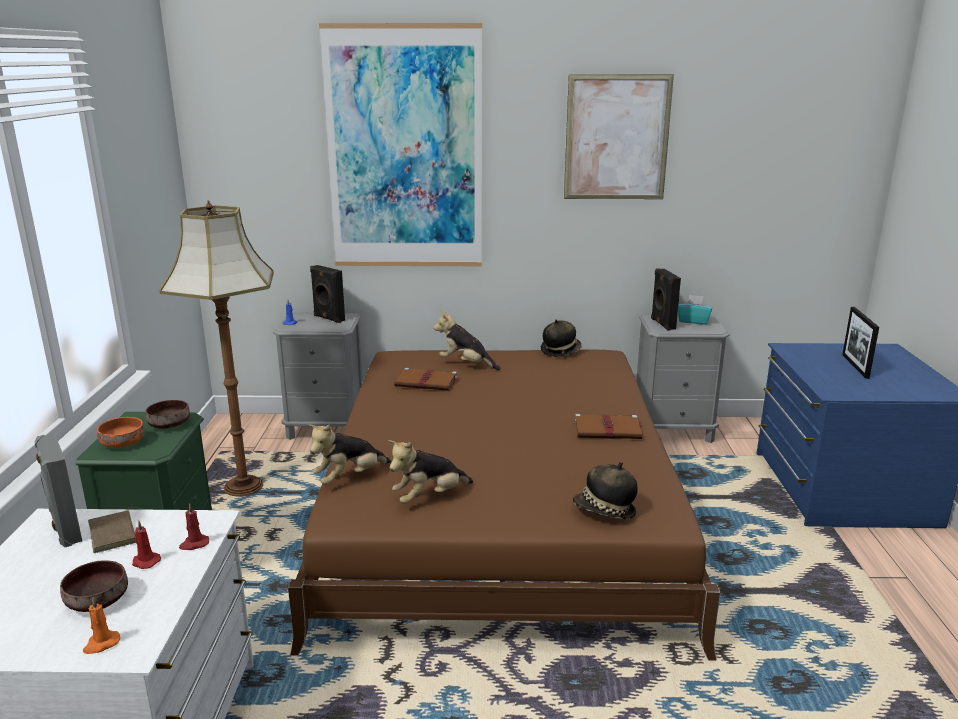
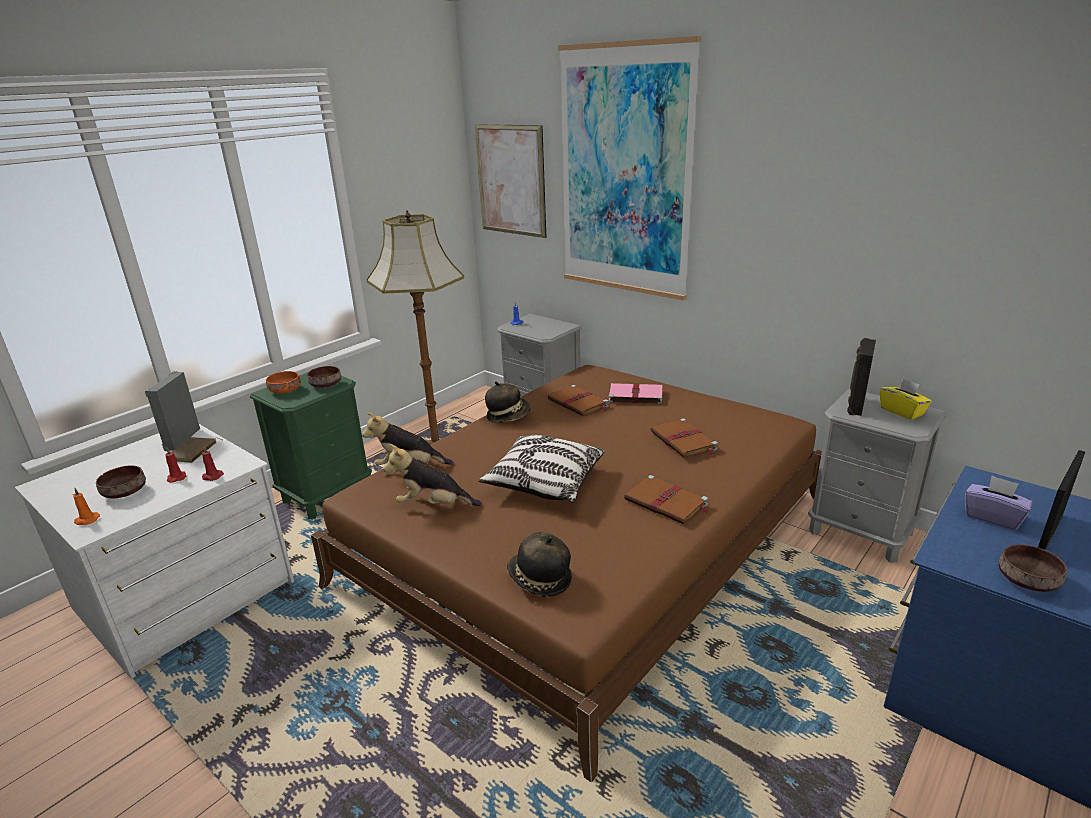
camera: 40 degrees right, 5 degrees up
(328, 318) = (549, 325): black speaker -> none
(466, 364) = (634, 395): plush toy -> pink book
(498, 447) = (544, 482): none -> pillow
(558, 385) = (684, 441): none -> brown book
(560, 351) = (739, 406): hat -> hat (508, 416)
(617, 138) = (841, 172): picture -> picture (511, 180)
(693, 321) = (902, 411): turquoise tissue box -> yellow tissue box
(821, 365) = (992, 517): none -> purple tissue box
(878, 390) = (1026, 579): none -> brown bowl

